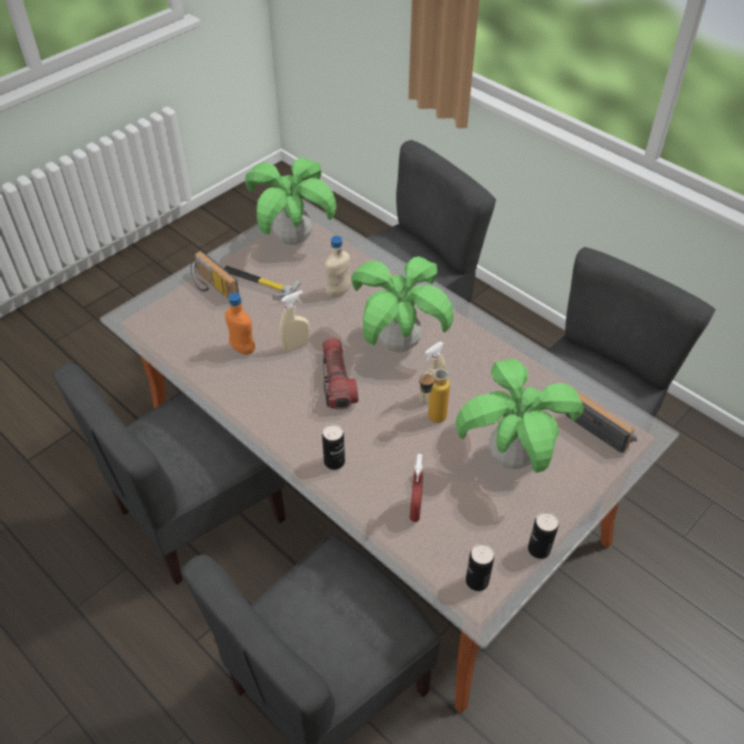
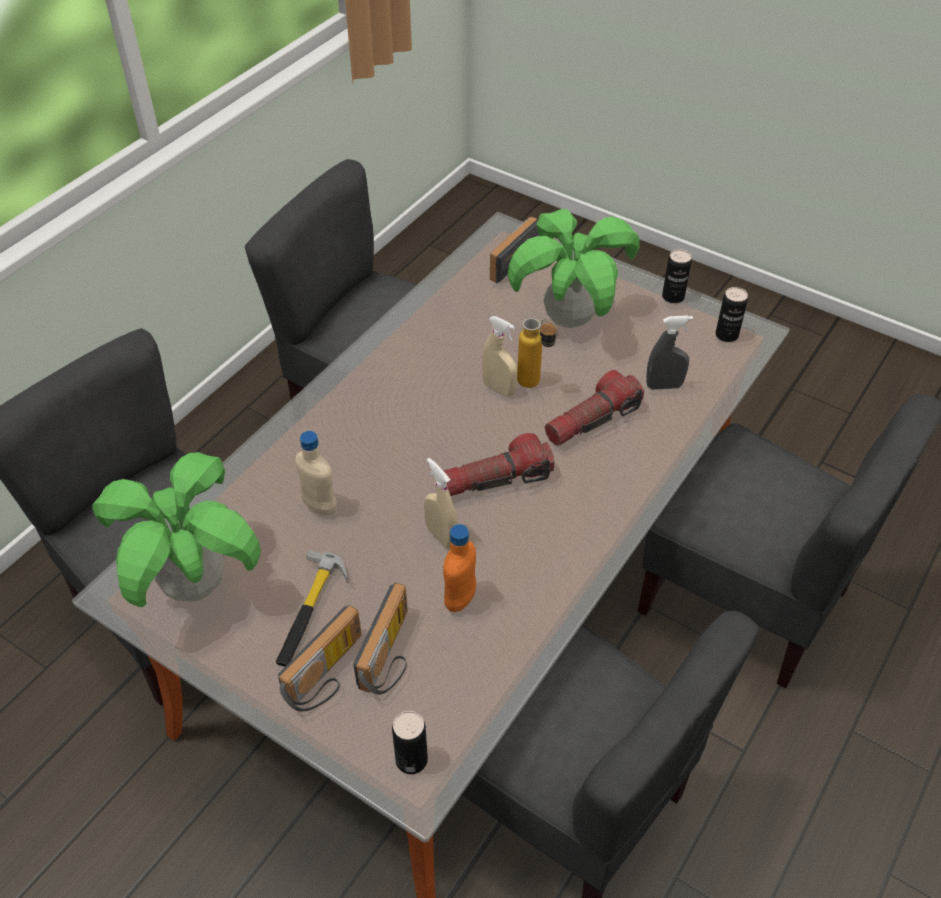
camera: 100 degrees left, 0 degrees up
(215, 314) = (391, 654): none -> radio
(334, 461) = (625, 462): can -> can (411, 760)
(384, 449) = (592, 420): none -> flashlight
(398, 344) = (417, 427): potted plant -> none
(415, 509) = (664, 386): red spray bottle -> grey spray bottle

